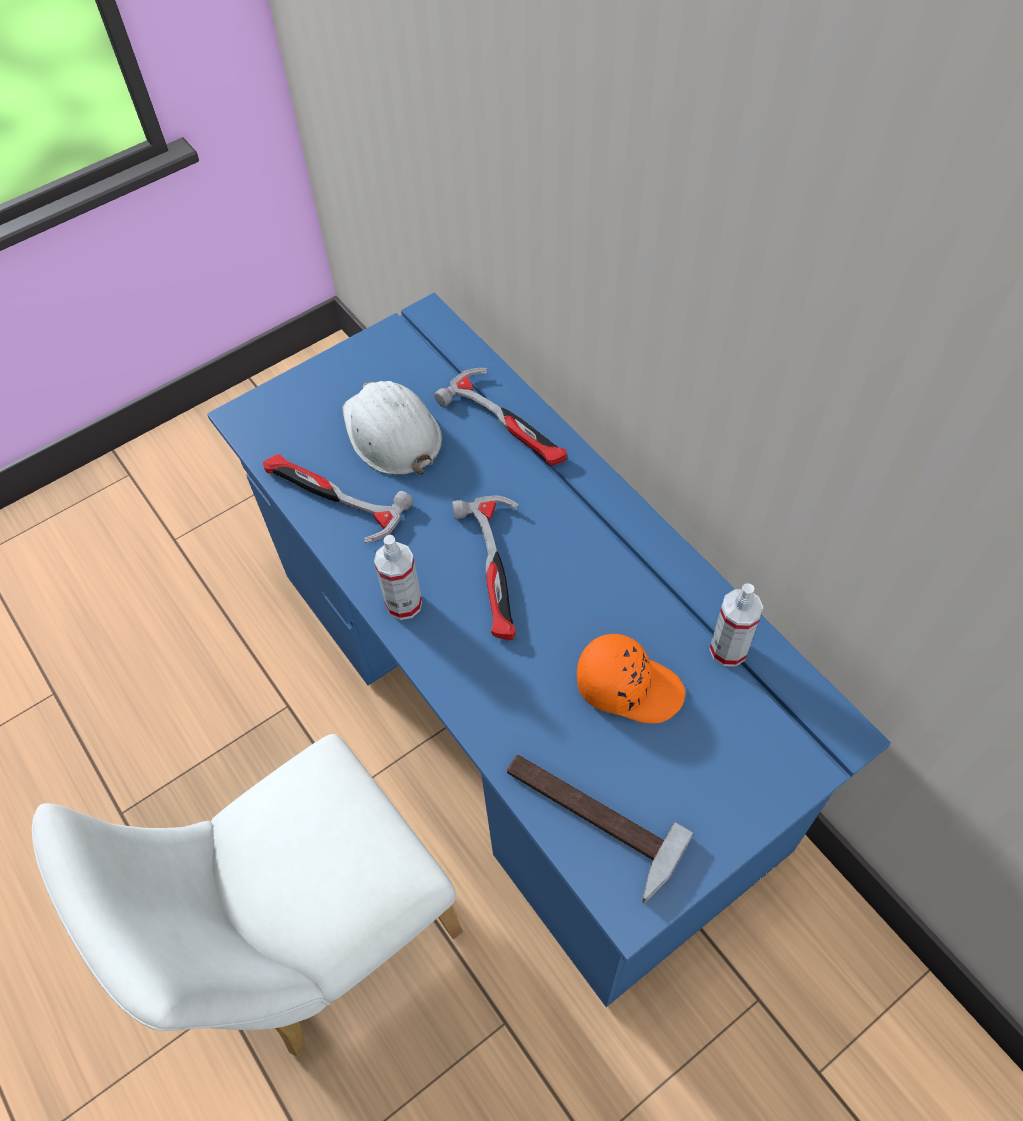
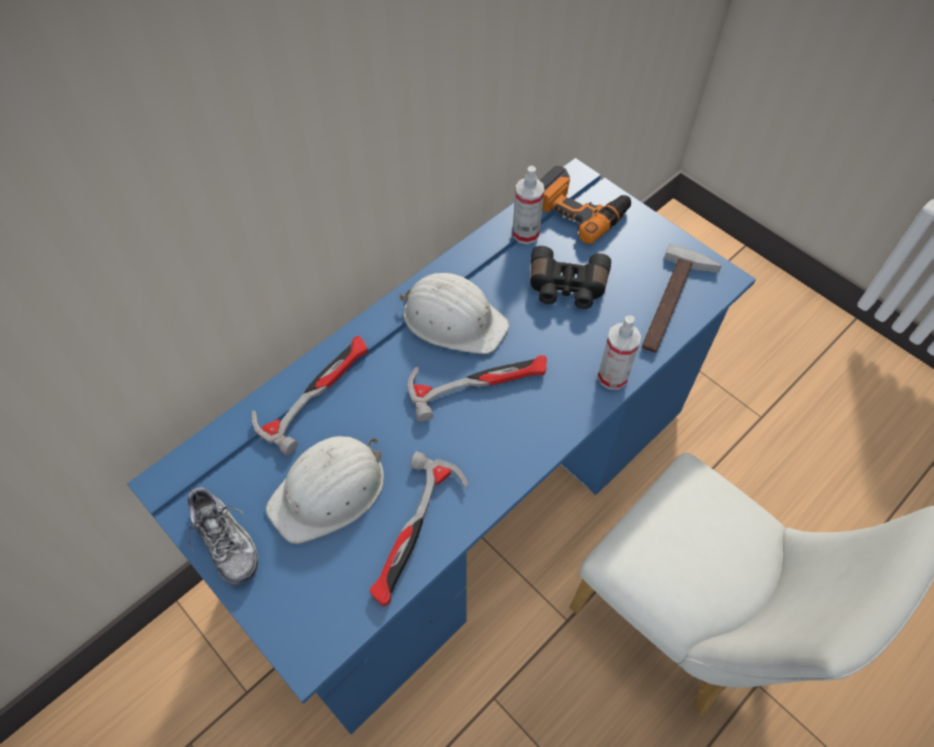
camera: 100 degrees left, 0 degrees up
(361, 359) = (225, 540): none -> shoe
(404, 604) = (523, 447): spray bottle -> spray bottle (612, 377)
(589, 553) = (453, 319): none -> white hard hat
(628, 685) = (566, 288): orange cap -> black binoculars
(776, 728) = (579, 209): none -> power drill

